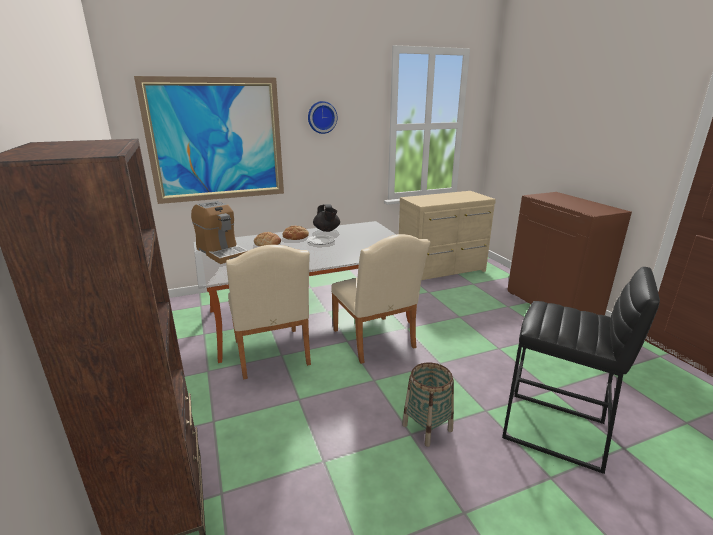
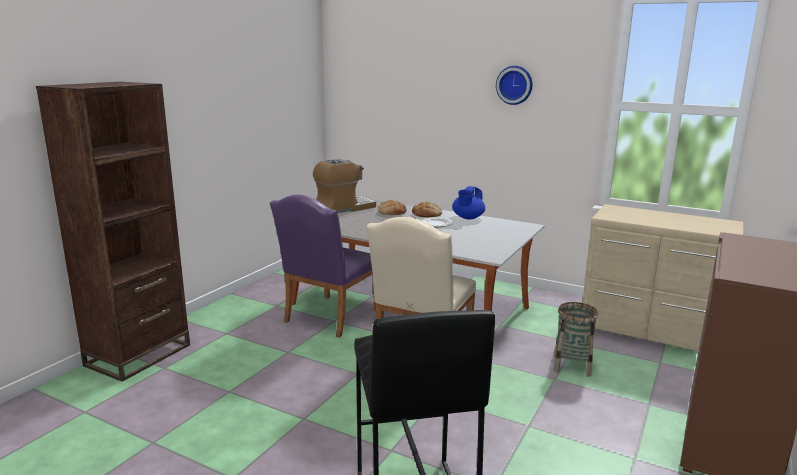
camera: 50 degrees right, 5 degrees down
(216, 140) = (402, 101): picture -> none
(222, 252) = (344, 208): coffee machine -> coffee machine turned 135 degrees counterclockwise
(272, 355) = (328, 318): beige chair -> purple chair
(327, 230) = (467, 218): black teapot -> blue teapot
(427, 427) = (322, 424): basket -> basket (571, 365)

